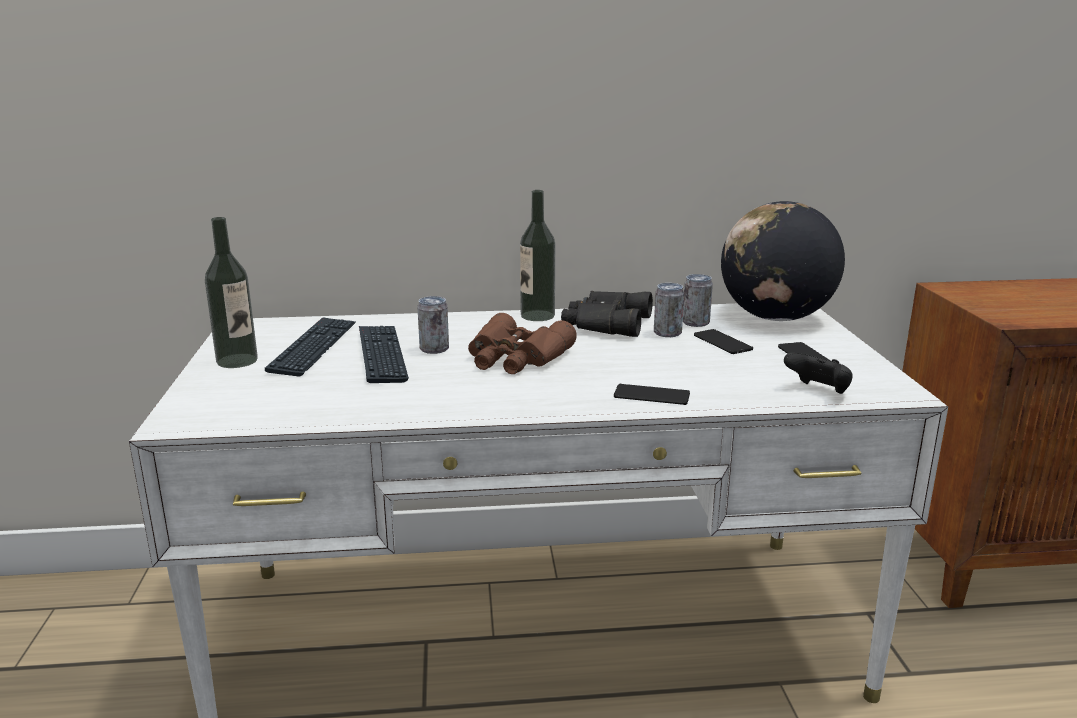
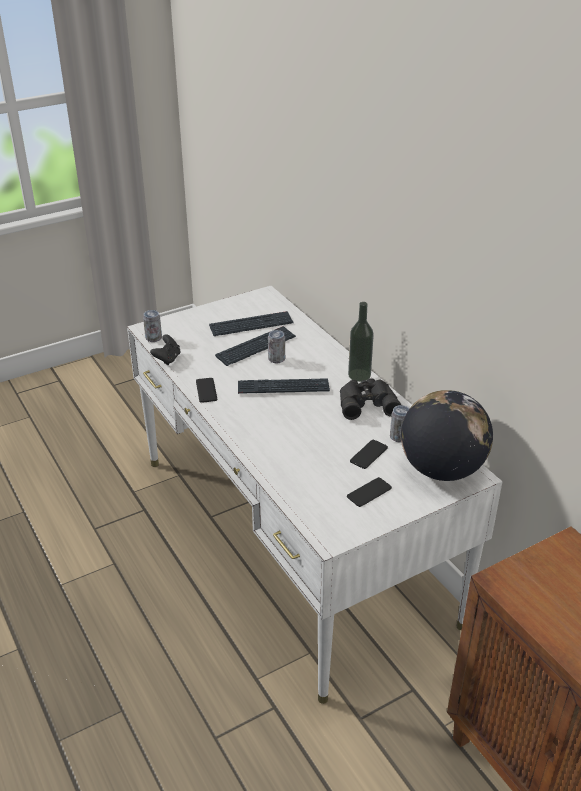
camera: 65 degrees right, 15 degrees up
(237, 361) = (219, 313): bottle -> none
(516, 358) = (283, 388): brown binoculars -> keyboard
(651, 395) = (261, 445): phone -> phone (206, 390)
(667, 333) = (368, 430): can -> can (153, 338)
(818, 391) = (310, 504): black game controller -> black game controller (167, 359)

